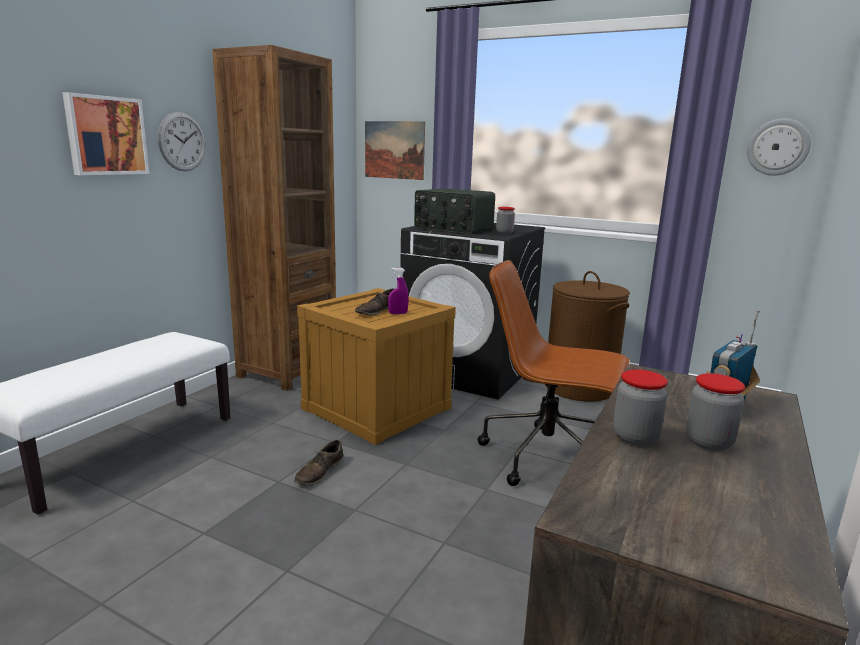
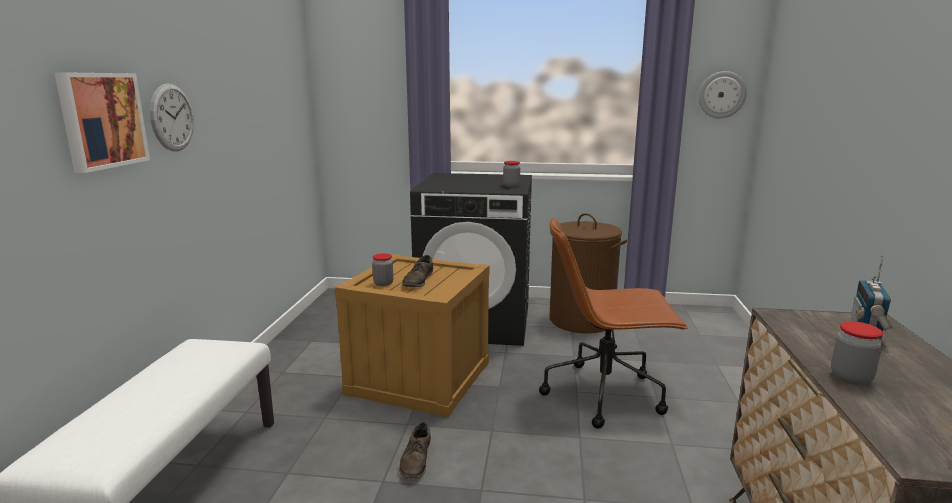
camera: 20 degrees left, 0 degrees up
(287, 370) = (294, 355): brown bookcase -> none
(394, 150) = (358, 105): picture -> none
(398, 313) = (442, 280): purple spray bottle -> none
(453, 229) = (459, 186): radio -> none
(708, 442) = (896, 370): jar -> jar (383, 283)

